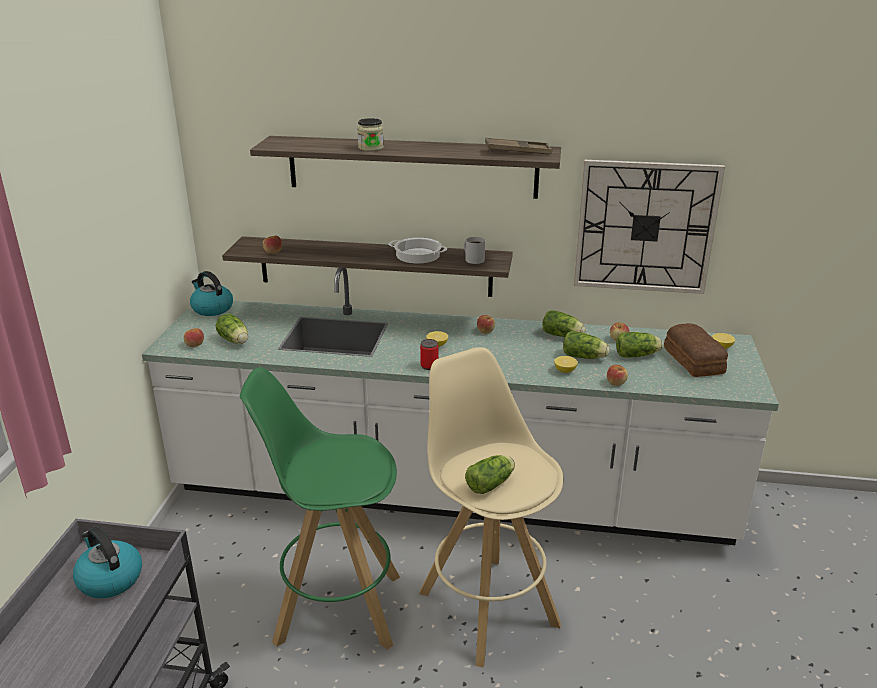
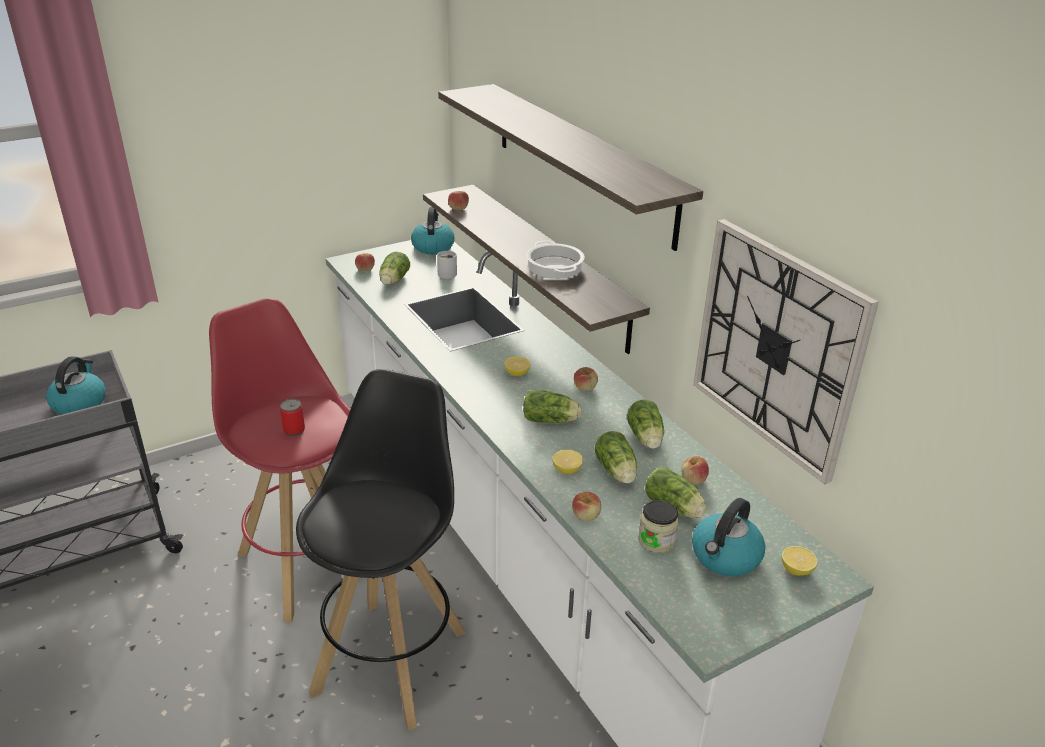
camera: 50 degrees right, 5 degrees up
(336, 608) = (307, 563): green stool -> red stool
(371, 148) = (523, 123): jar -> jar (656, 540)
(429, 366) = (470, 387): can -> can (294, 430)
(474, 259) = (591, 296): white mug -> white mug (448, 273)
(487, 606) = (391, 659): beige stool -> black stool
(491, 484) = (343, 521): lettuce -> lettuce (551, 420)
(517, 151) = (635, 178): brown tray -> none
(694, 360) = (725, 557): bread -> kettle

